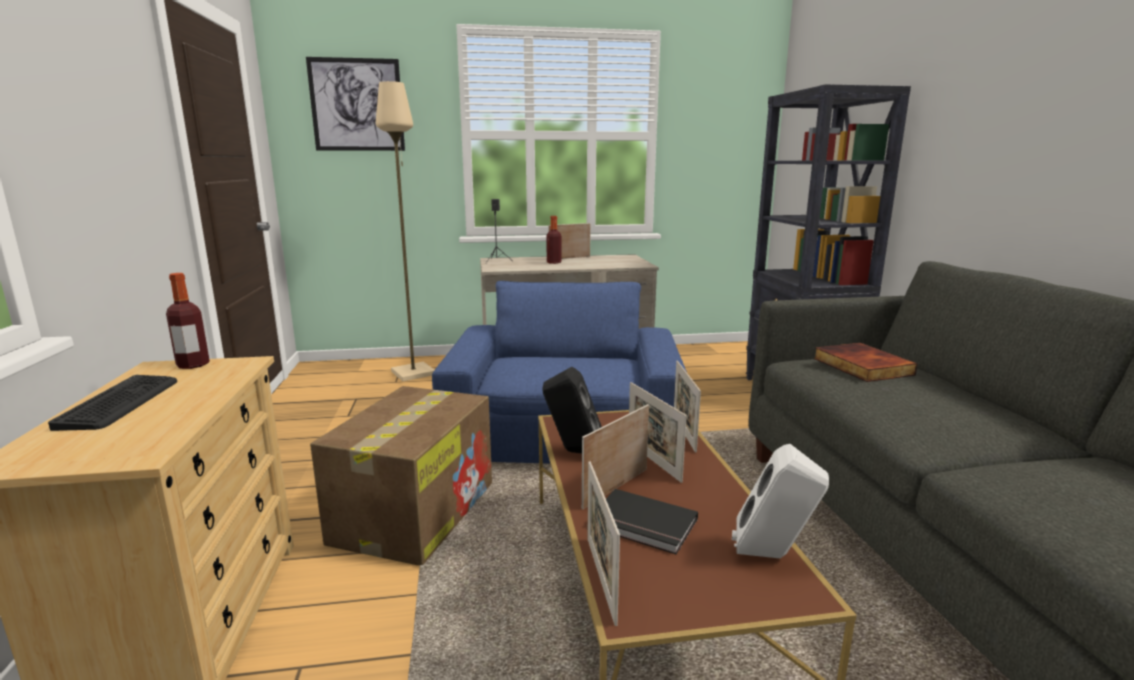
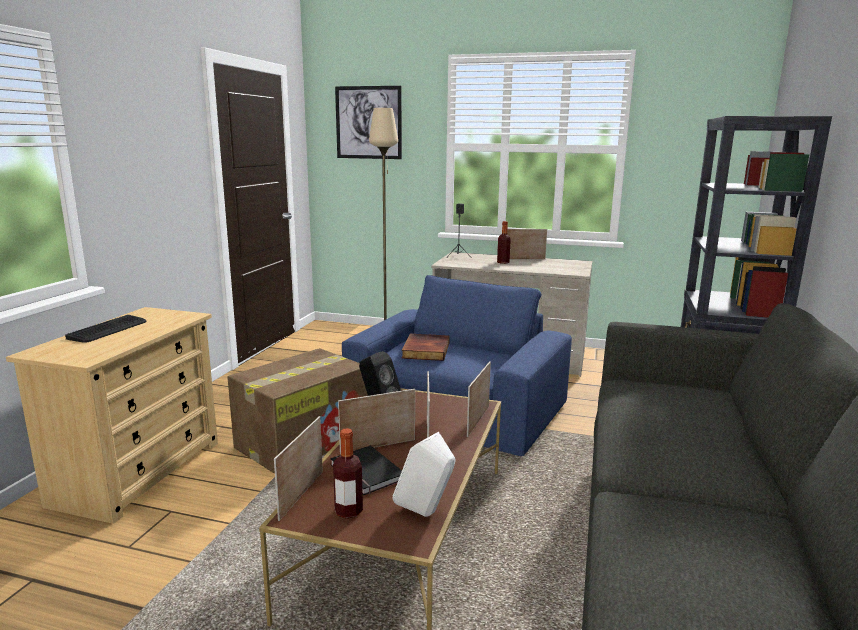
camera: 25 degrees right, 0 degrees up
(193, 365) = (165, 313): bottle -> bottle (348, 511)
(860, 366) = (670, 395): book -> book (424, 350)

